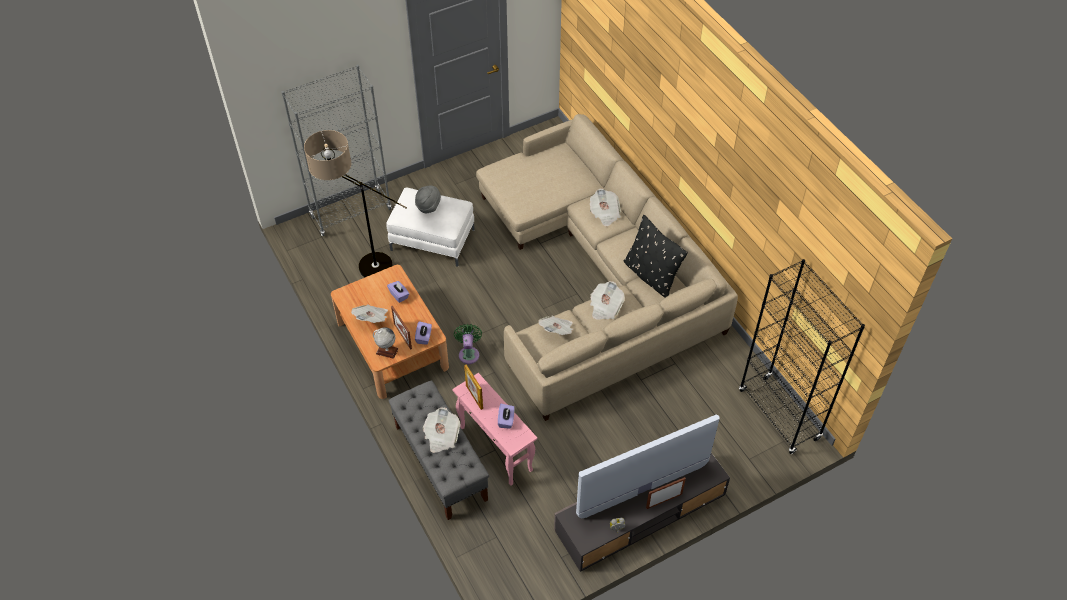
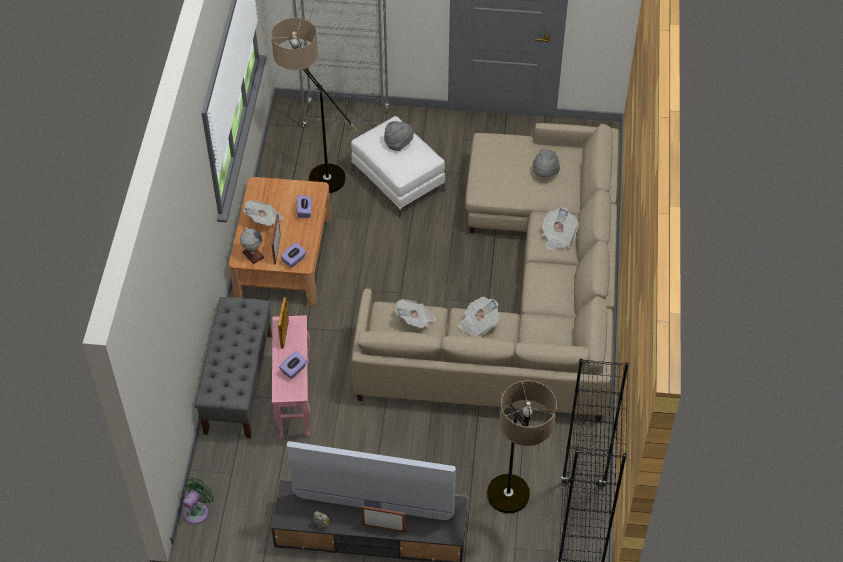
camera: 35 degrees right, 0 degrees up
(441, 436) = (234, 353): newspaper -> none
(469, 353) = (343, 302): green fan -> green fan (197, 511)
(556, 173) = (545, 174): none -> grey hat
(651, 276) = (549, 319): black pillow -> none
(723, 433) = (512, 509): none -> floor lamp

